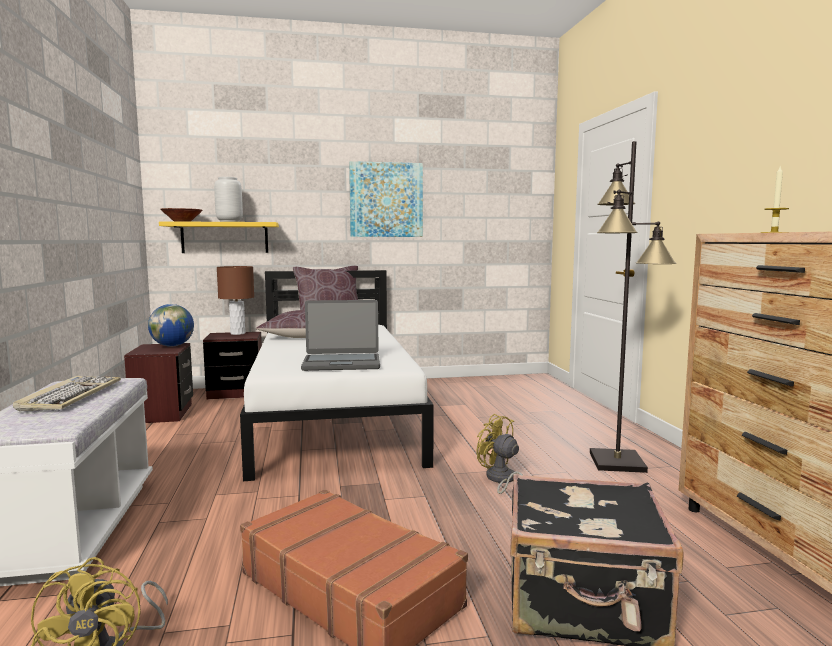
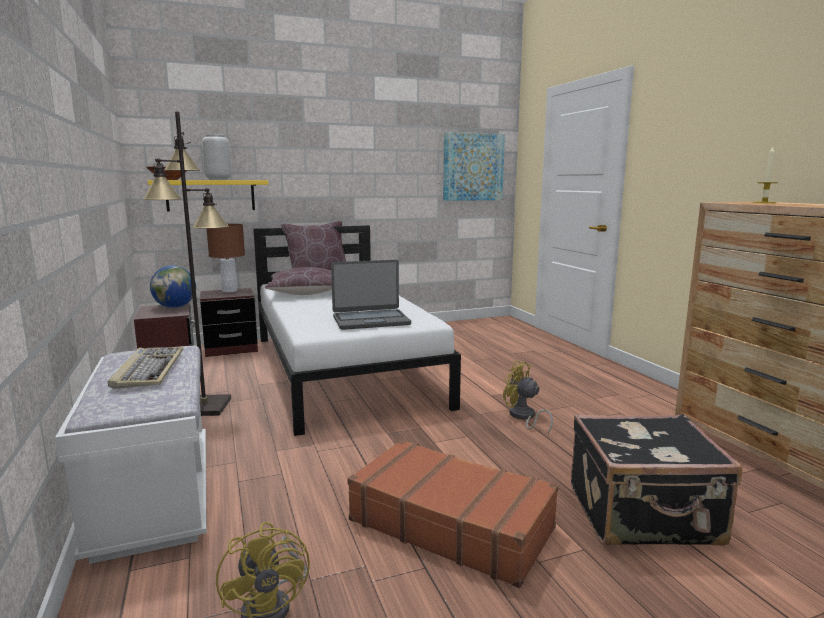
camera: 10 degrees left, 5 degrees up
(386, 200) = (367, 157): picture -> picture (473, 167)
(617, 462) = (609, 394): black floor lamp -> black floor lamp (205, 406)

